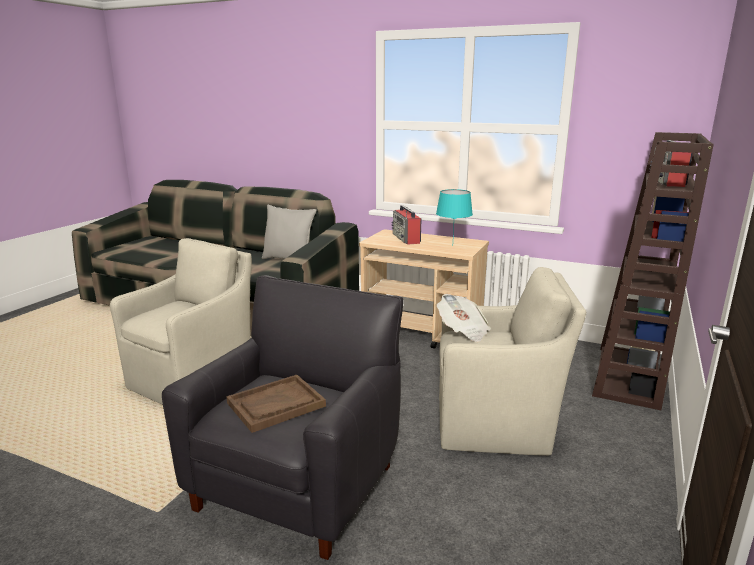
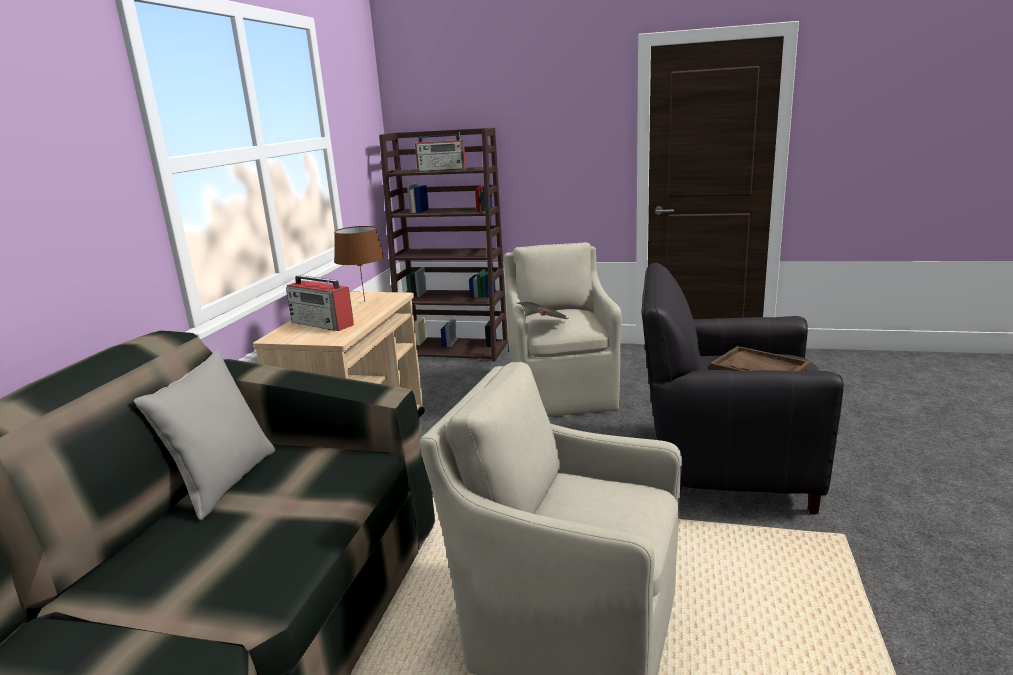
camera: 100 degrees left, 0 degrees up
(406, 238) = (323, 324): radio -> radio turned 60 degrees clockwise
(452, 245) = (364, 302): turquoise table lamp -> brown table lamp

